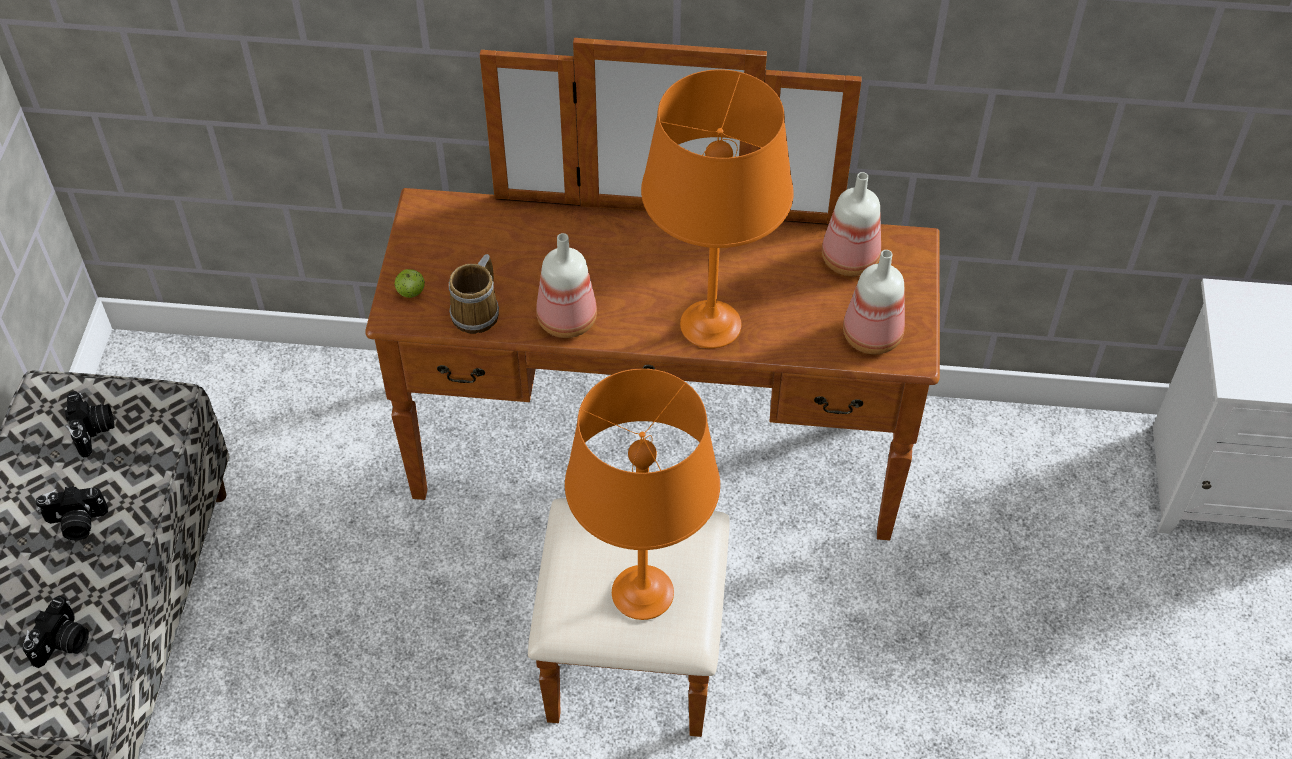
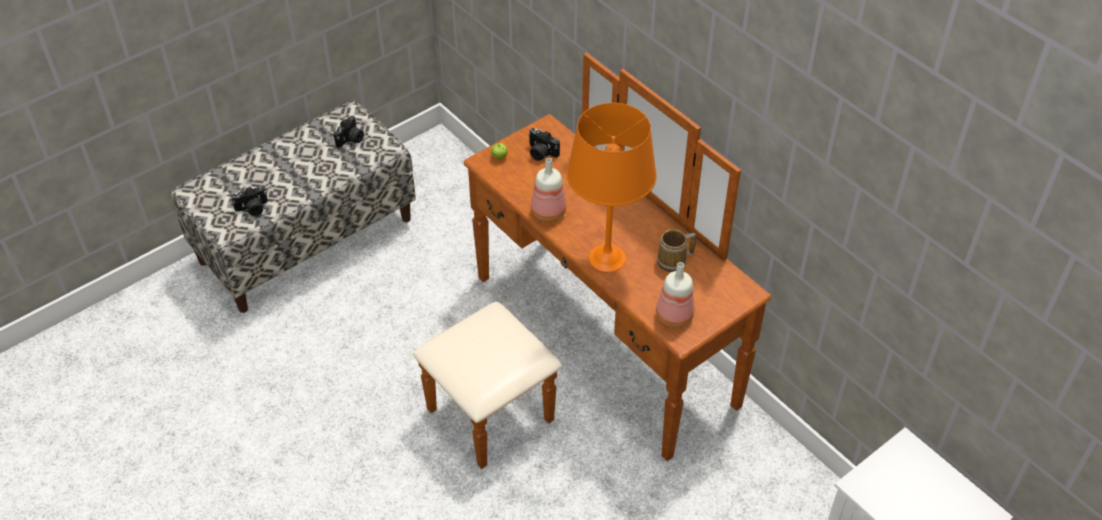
camera: 45 degrees right, 5 degrees down
(76, 523) = (306, 169): camera -> camera (541, 153)
(478, 312) = (516, 183): mug -> mug (674, 261)
(642, 593) = (480, 362): orange table lamp -> none
(848, 260) = (707, 277): bottle -> none

